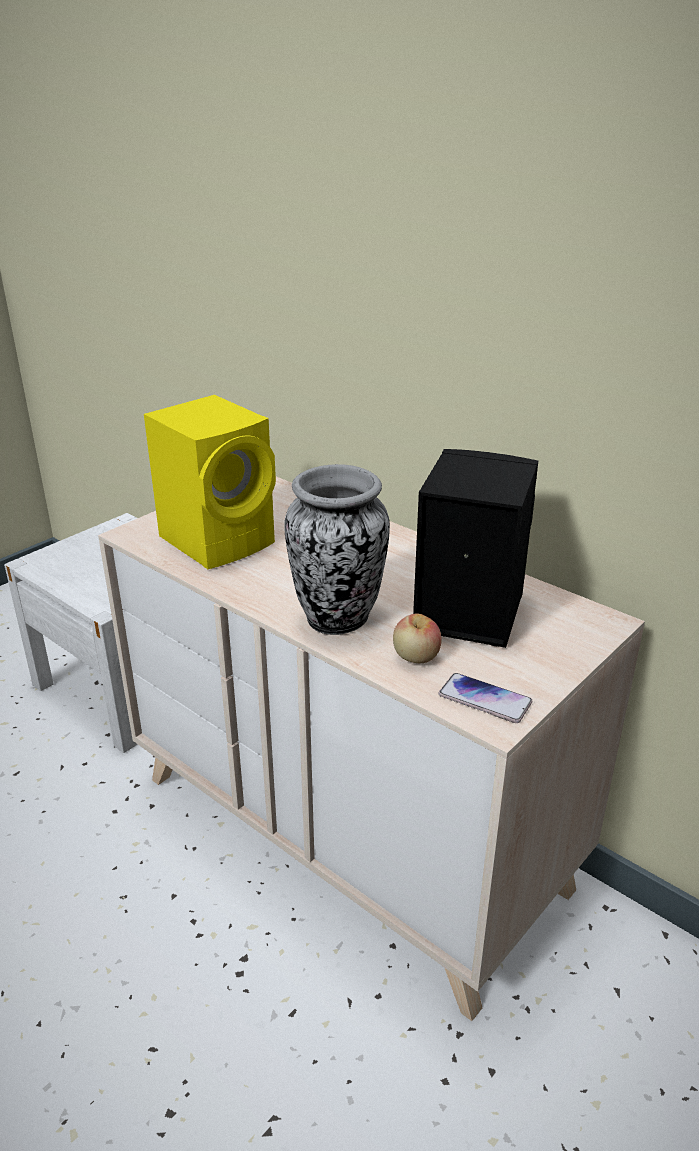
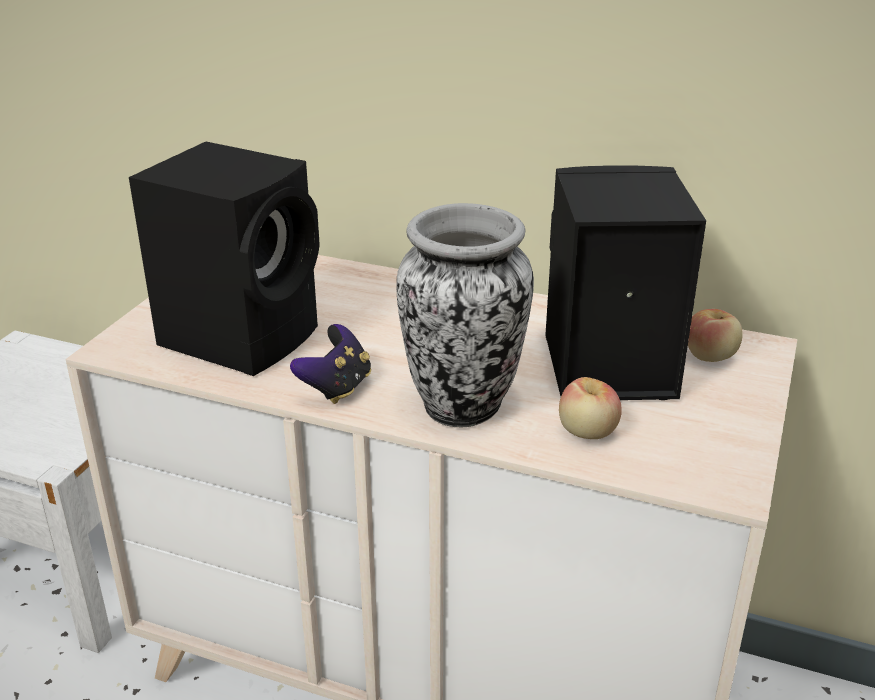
camera: 20 degrees left, 0 degrees up
(221, 539) = (244, 335): yellow speaker -> black speaker
(258, 588) = (336, 388): none -> game controller
(484, 699) = (699, 465): phone -> none
(558, 620) = (710, 356): none -> apple

